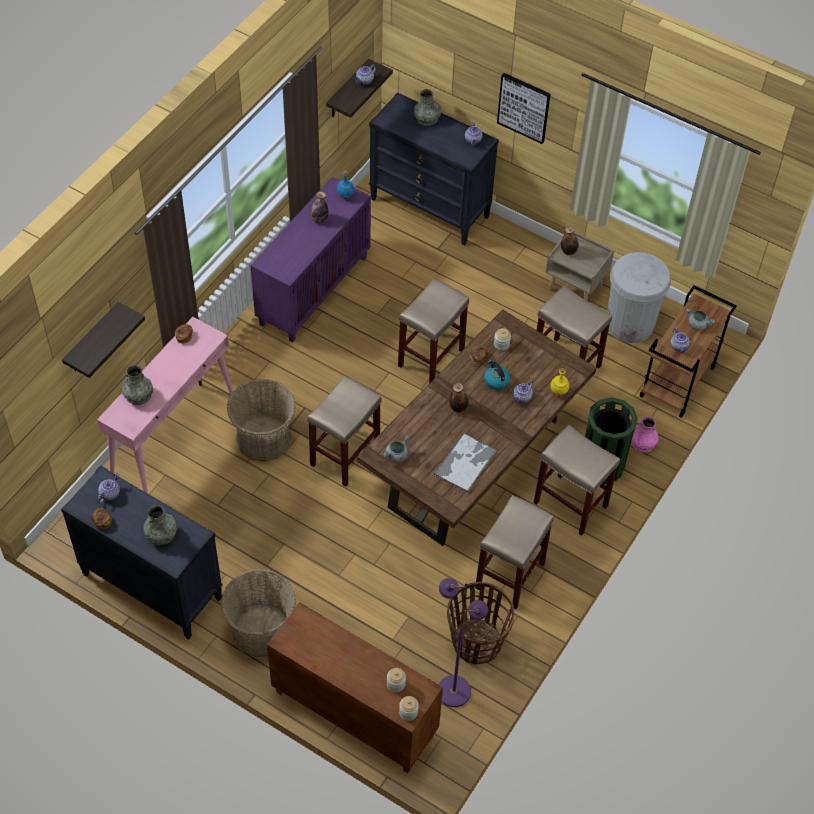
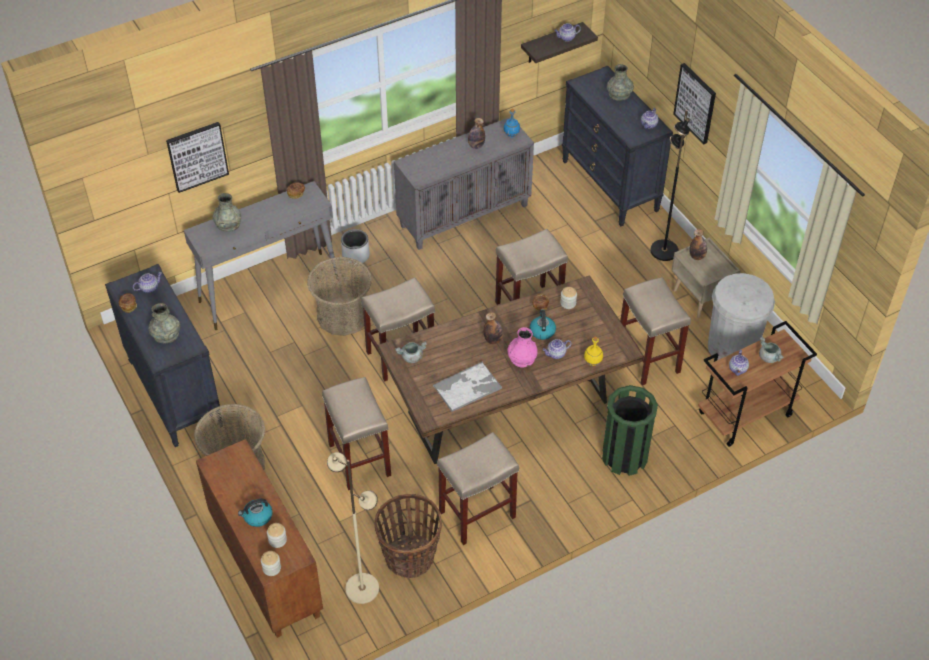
camera: 30 degrees right, 5 degrees down
(92, 339) = (197, 156): shelf -> picture
(175, 442) = (270, 290): pink console table -> grey console table
(236, 372) = (355, 255): none -> grey planter
(313, 289) = (464, 215): purple cabinet -> grey cabinet
(362, 671) = (257, 517): none -> kettle
(453, 690) = (362, 588): purple floor lamp -> beige floor lamp
(516, 254) = (663, 251): none -> black floor lamp
(569, 504) = (572, 477): beige stool -> beige stool (359, 459)
(642, 443) = (676, 454): pink vase -> pink vase (522, 358)

